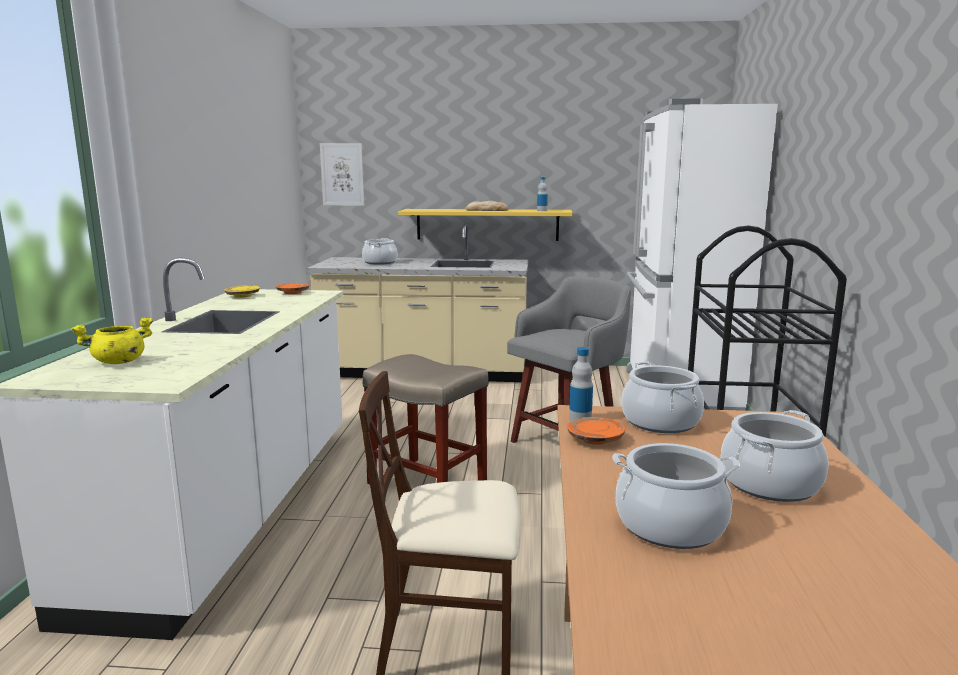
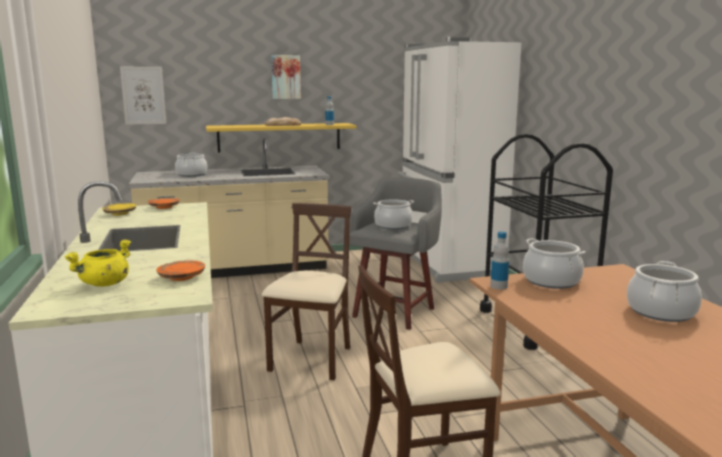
camera: 20 degrees left, 0 degrees up
(428, 483) = (312, 360): beige stool -> beige chair
(497, 154) = (285, 77): none -> picture
(595, 439) = (526, 299): orange plate -> orange plate (181, 277)
(670, 525) = (638, 347): cooking pot -> cooking pot (393, 226)

